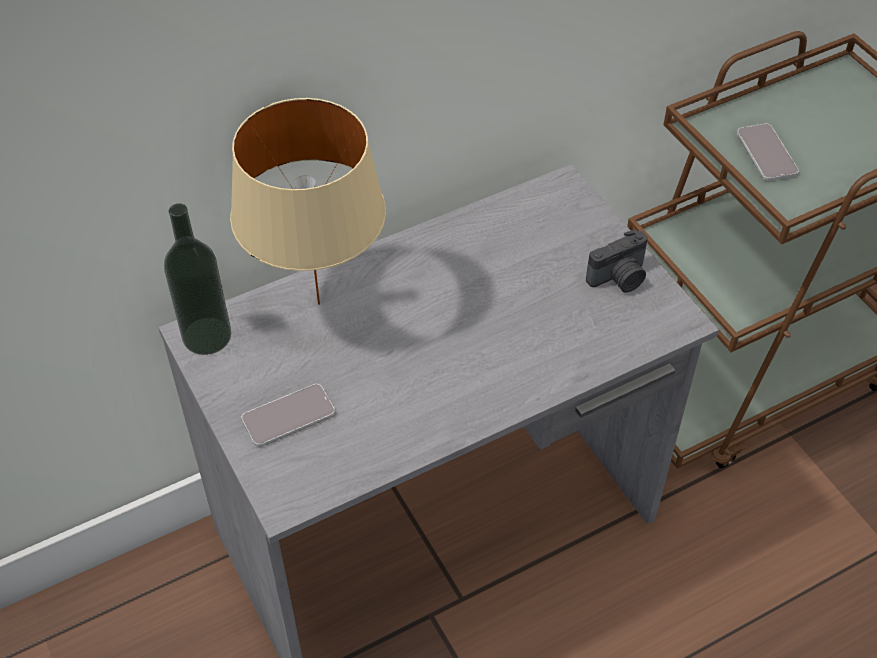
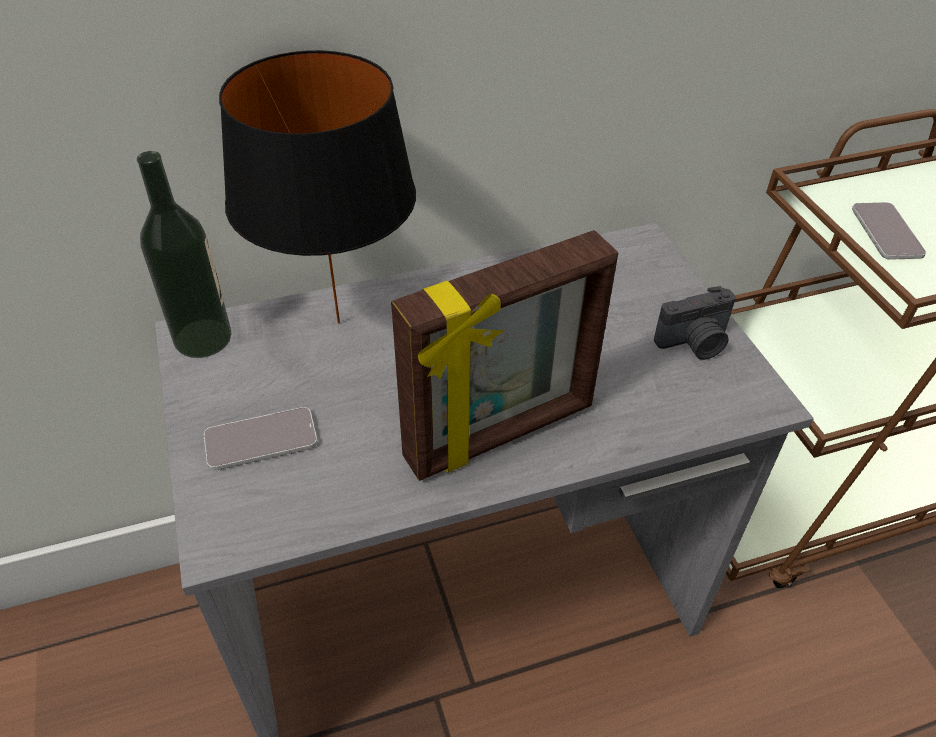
camera: 10 degrees right, 5 degrees down
(317, 304) = (336, 323): beige table lamp -> black table lamp
(478, 381) = (501, 434): none -> picture frame

